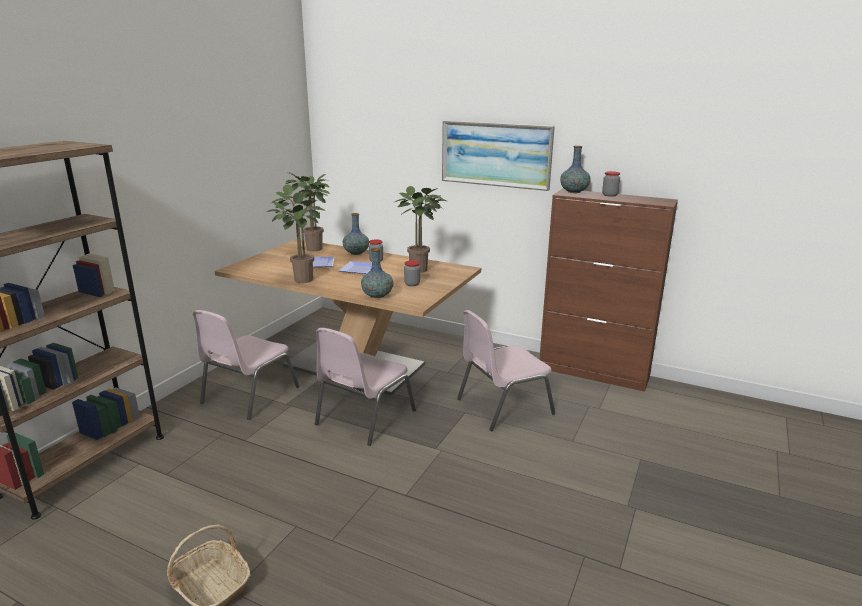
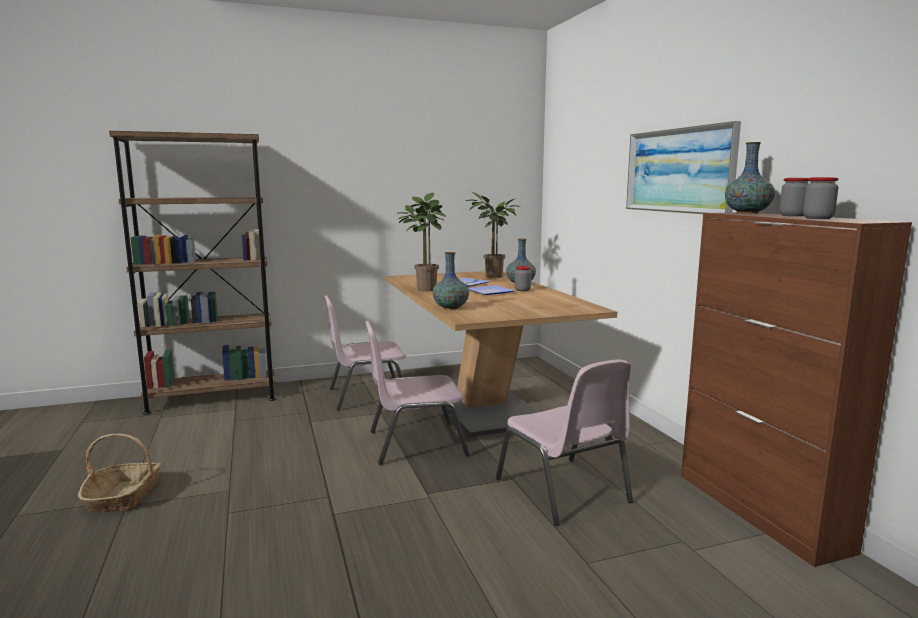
camera: 45 degrees right, 10 degrees down
(412, 284) = (505, 307): jar -> jar (818, 218)
(422, 270) = (546, 302): potted plant -> none
(502, 406) = (564, 491): pink chair -> pink chair turned 135 degrees counterclockwise

